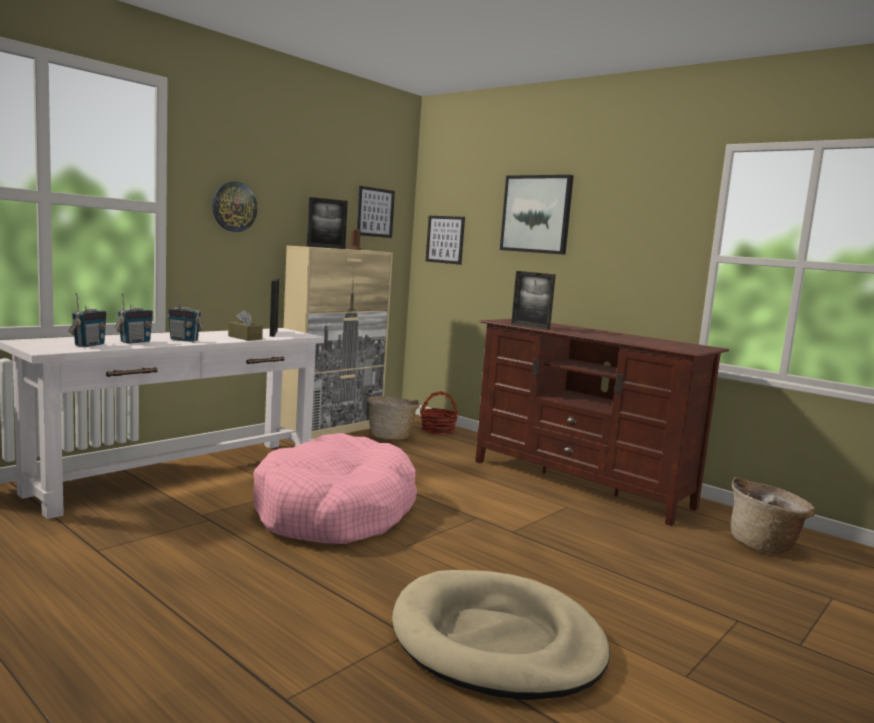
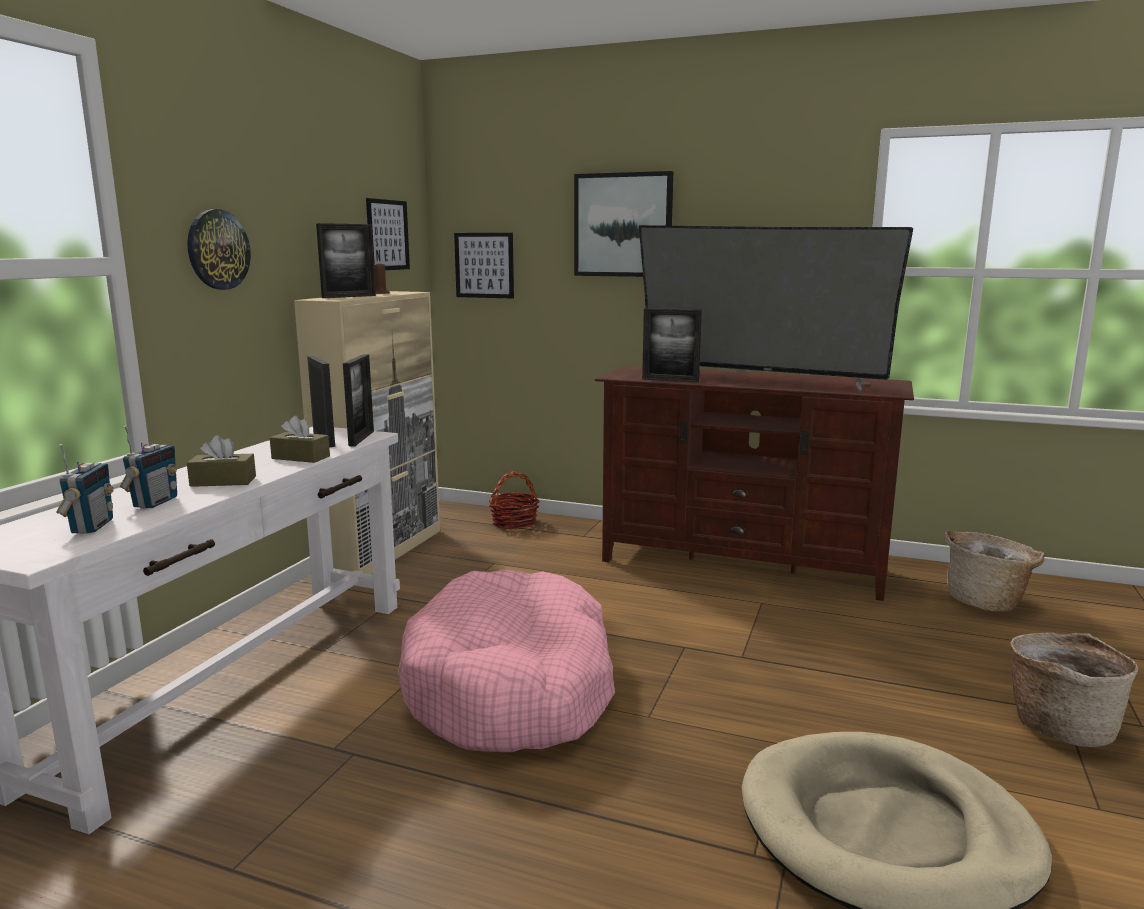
camera: 20 degrees left, 5 degrees up
(184, 340) = (223, 481): radio -> brown tissue box
(296, 335) = (361, 438): none -> picture frame
(391, 436) = (467, 545): basket -> basket (1060, 726)
(601, 334) = (759, 379): none -> television

